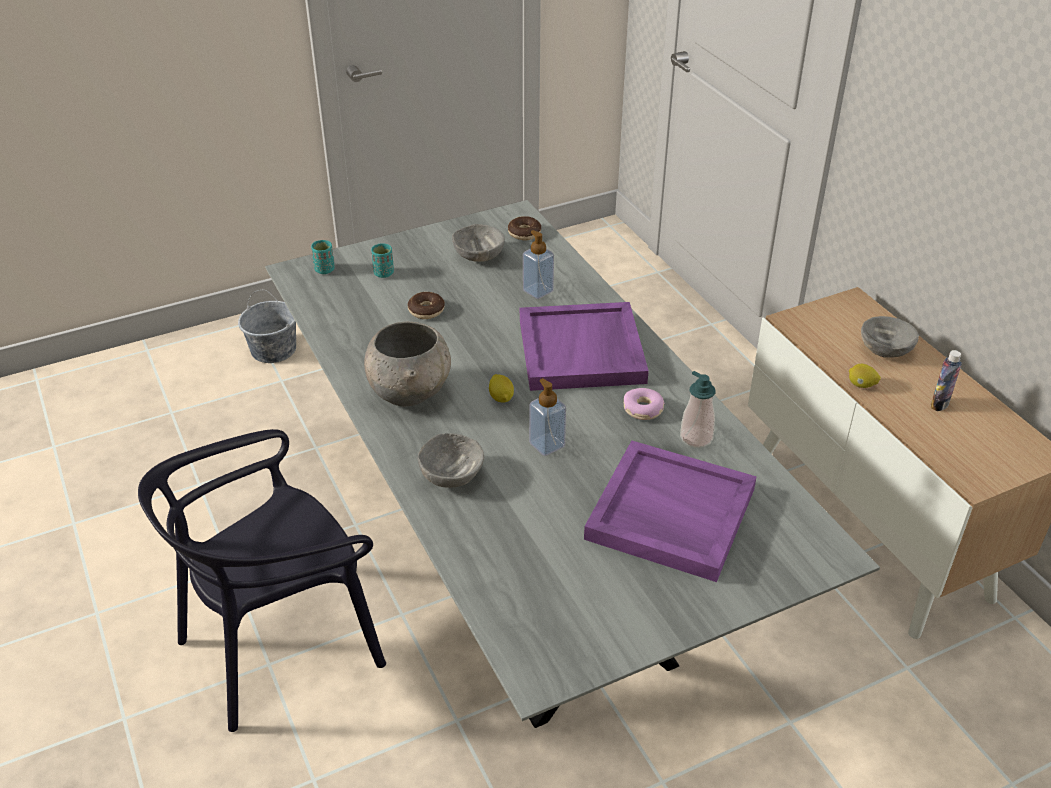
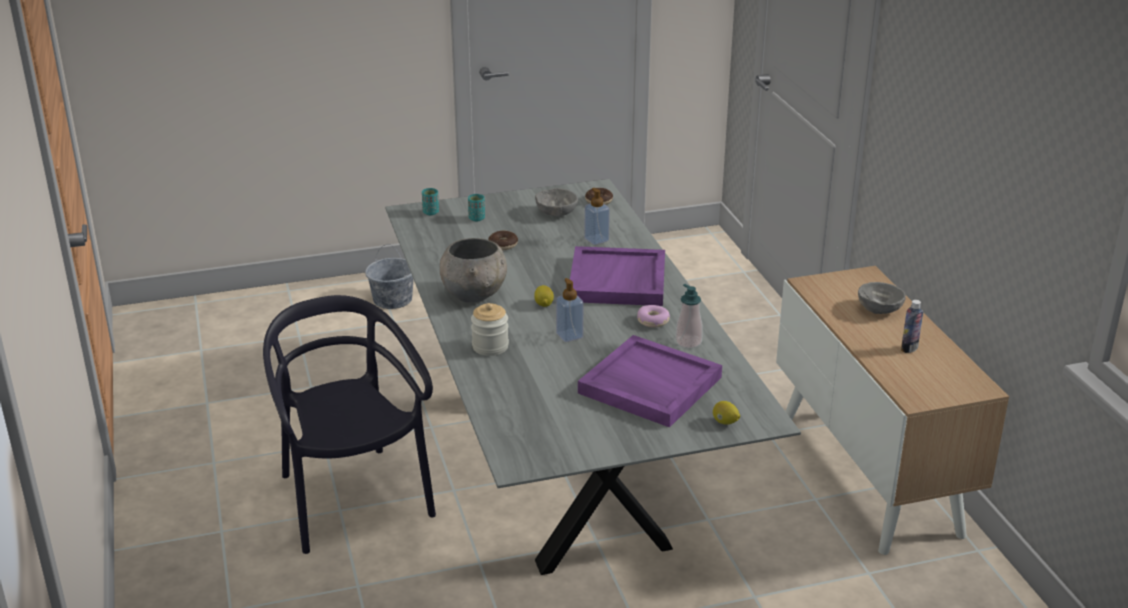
camera: 10 degrees right, 10 degrees down
(281, 646) = (352, 499): black chair -> black chair turned 90 degrees clockwise
(451, 475) = (490, 346): grey bowl -> jar
(861, 385) = (848, 330): lemon -> lemon (725, 422)

